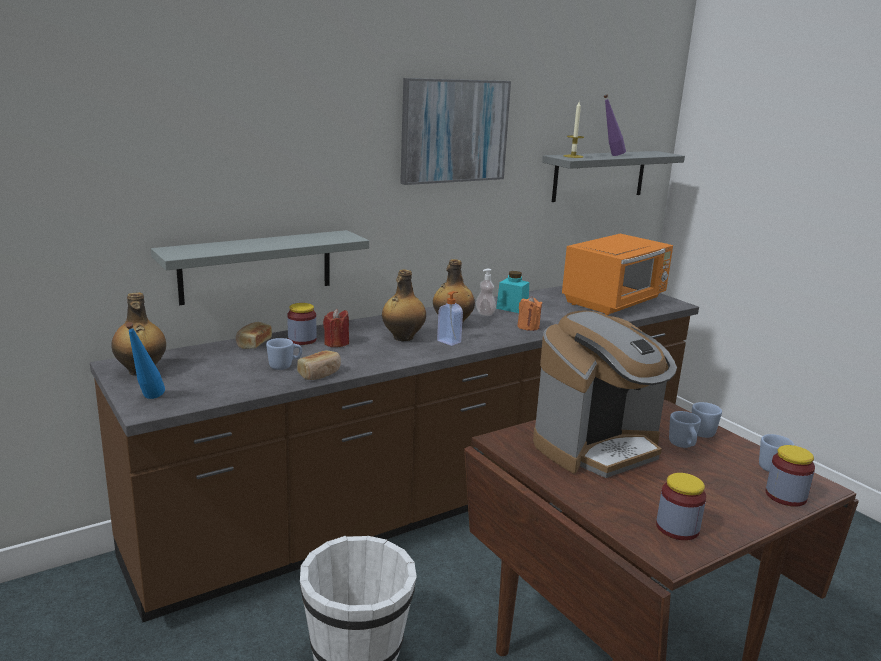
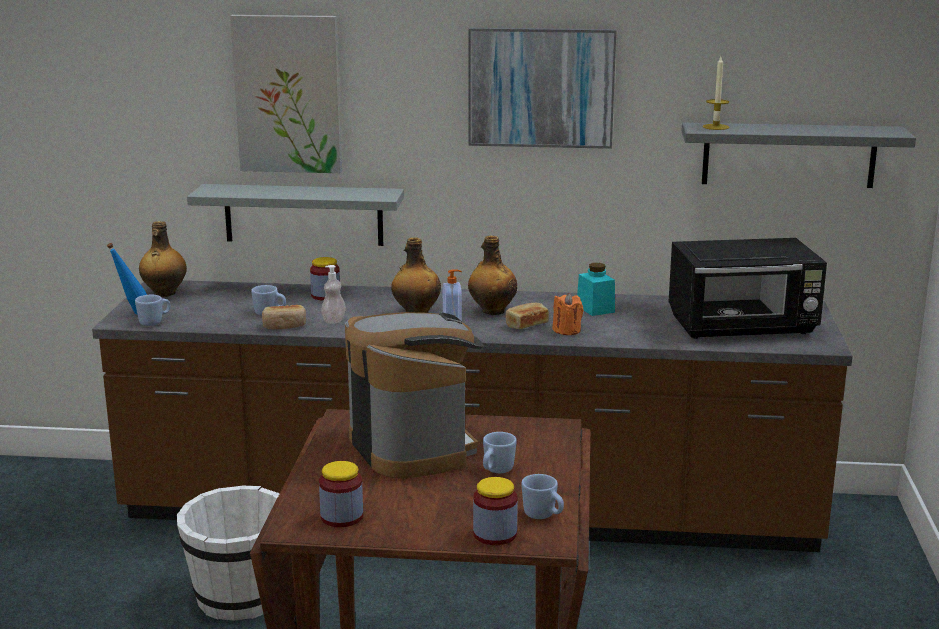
camera: 40 degrees right, 0 degrees up
(242, 145) = (288, 94): none -> picture
(253, 343) = (281, 290): bread -> bread (526, 325)
(336, 343) = (348, 305): red candle -> none
(485, 314) = (550, 308): soap dispenser -> soap dispenser (334, 321)
(597, 447) = (413, 447): coffee machine -> coffee machine turned 120 degrees counterclockwise
(610, 155) = (781, 129): purple bottle -> none
(615, 301) = (743, 327): orange microwave -> black microwave
(701, 431) = (546, 467): blue mug -> blue mug (155, 322)

